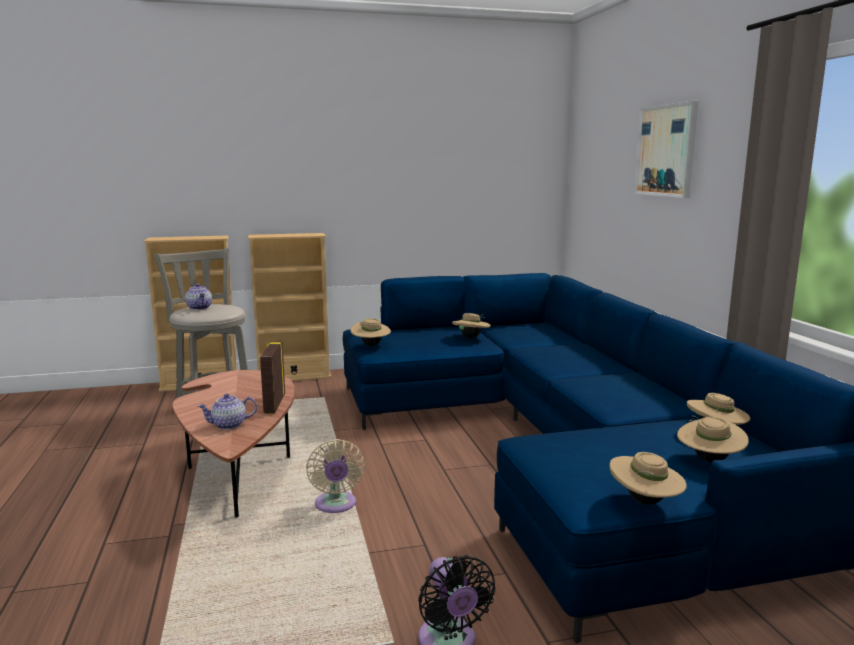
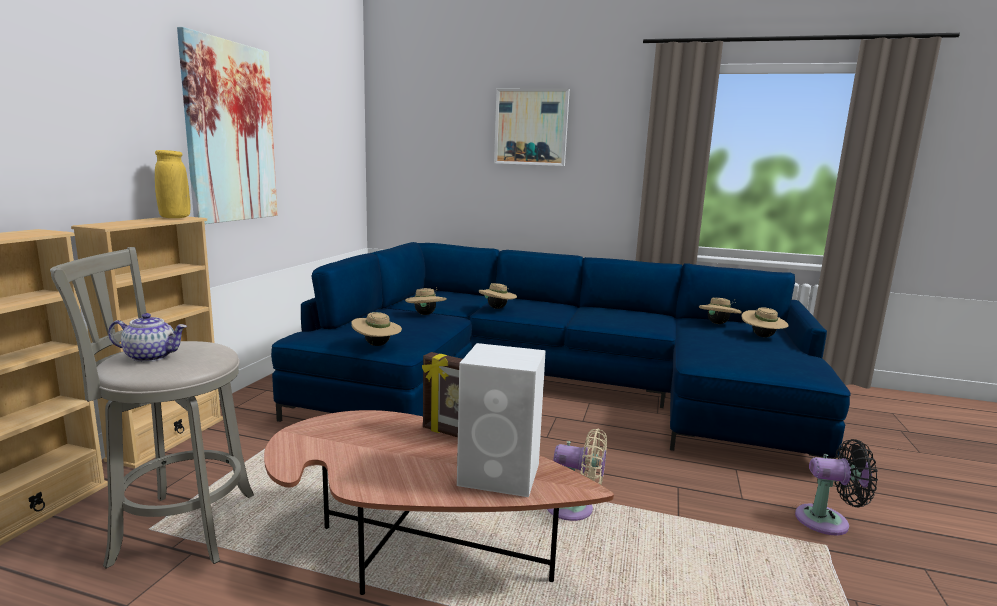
camera: 60 degrees left, 0 degrees up
(228, 425) = (501, 475): teapot -> white speaker
(310, 234) = (175, 217): none -> yellow vase
(380, 174) = (230, 133): none -> picture
(645, 502) = (821, 365): beige hat -> beige hat (497, 308)

